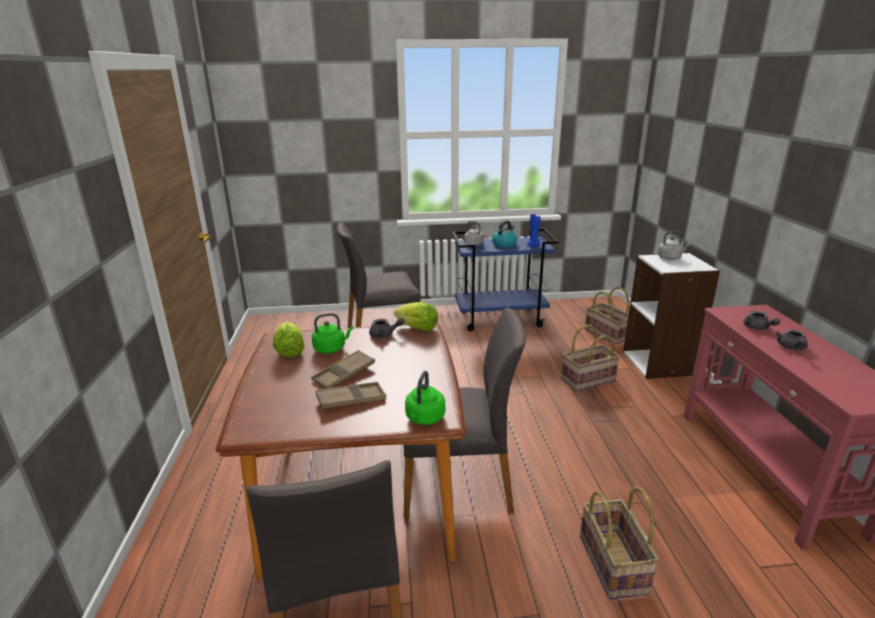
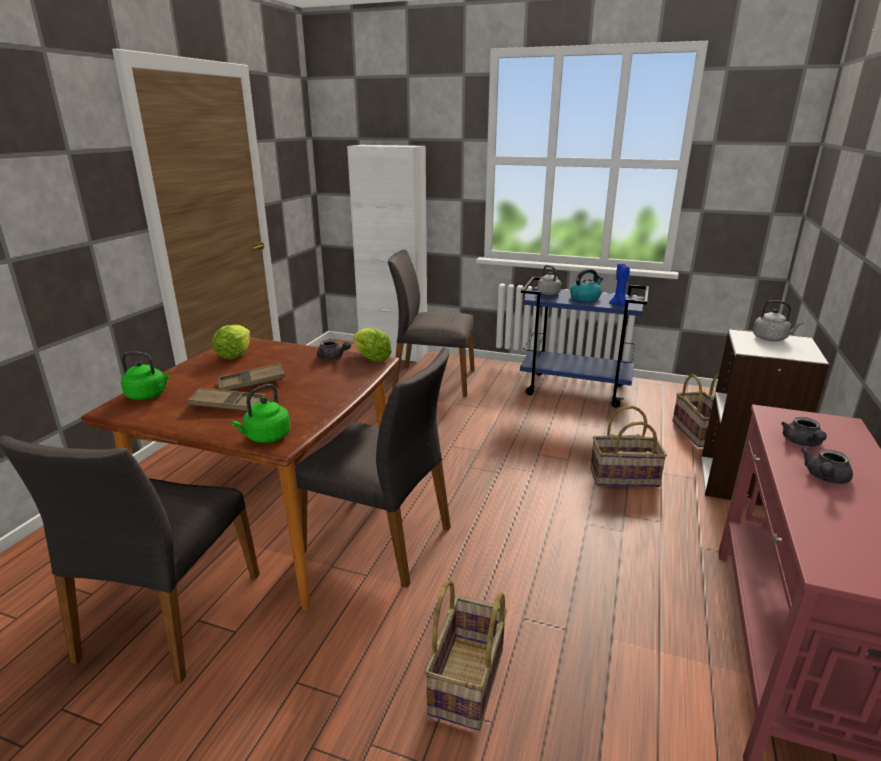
camera: 25 degrees right, 0 degrees up
(326, 318) = (393, 353): none -> white cabinet
(331, 348) = (270, 360): green kettle -> green kettle (148, 395)

